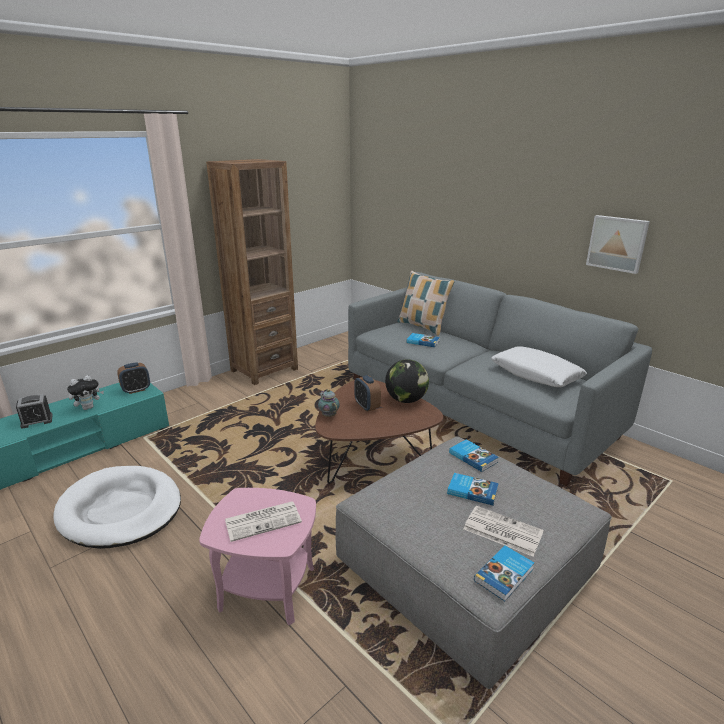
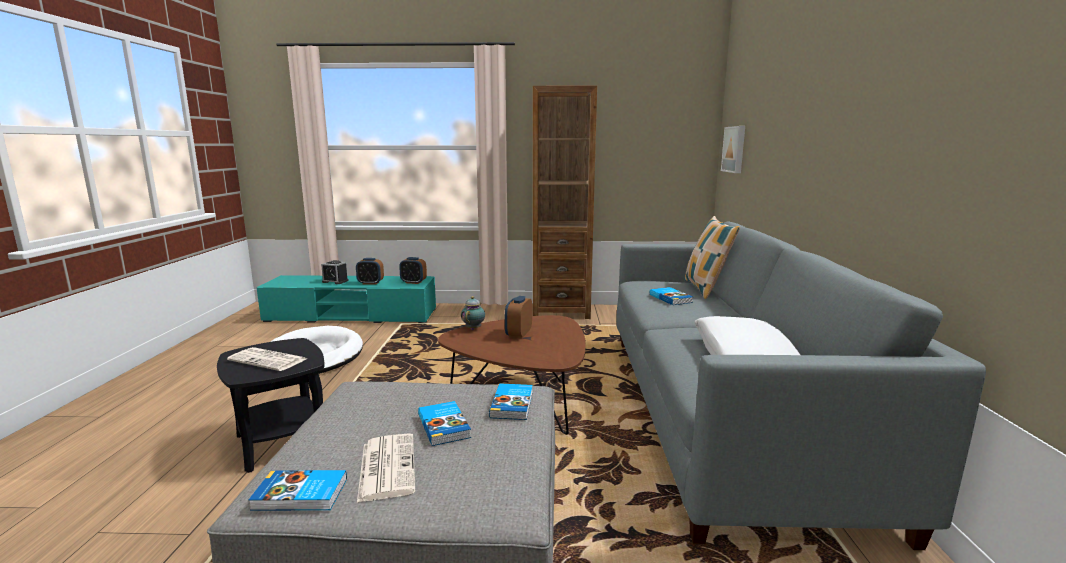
camera: 45 degrees right, 10 degrees down
(88, 407) = (370, 283): plush toy -> alarm clock
(267, 588) = (281, 442): pink side table -> black side table
(406, 400) = (565, 342): globe -> none
(617, 243) = (951, 157): picture -> picture (735, 149)

